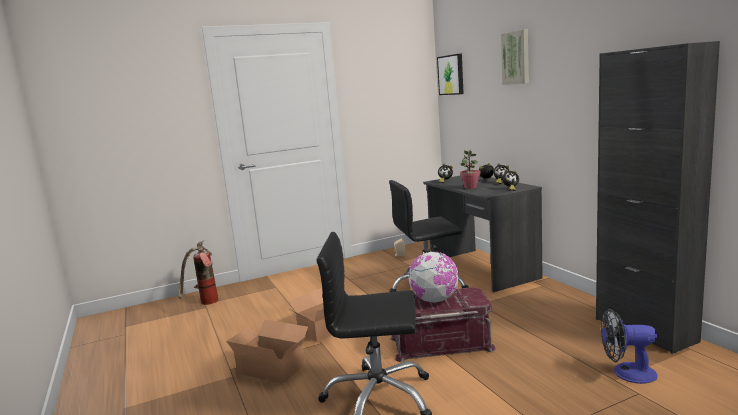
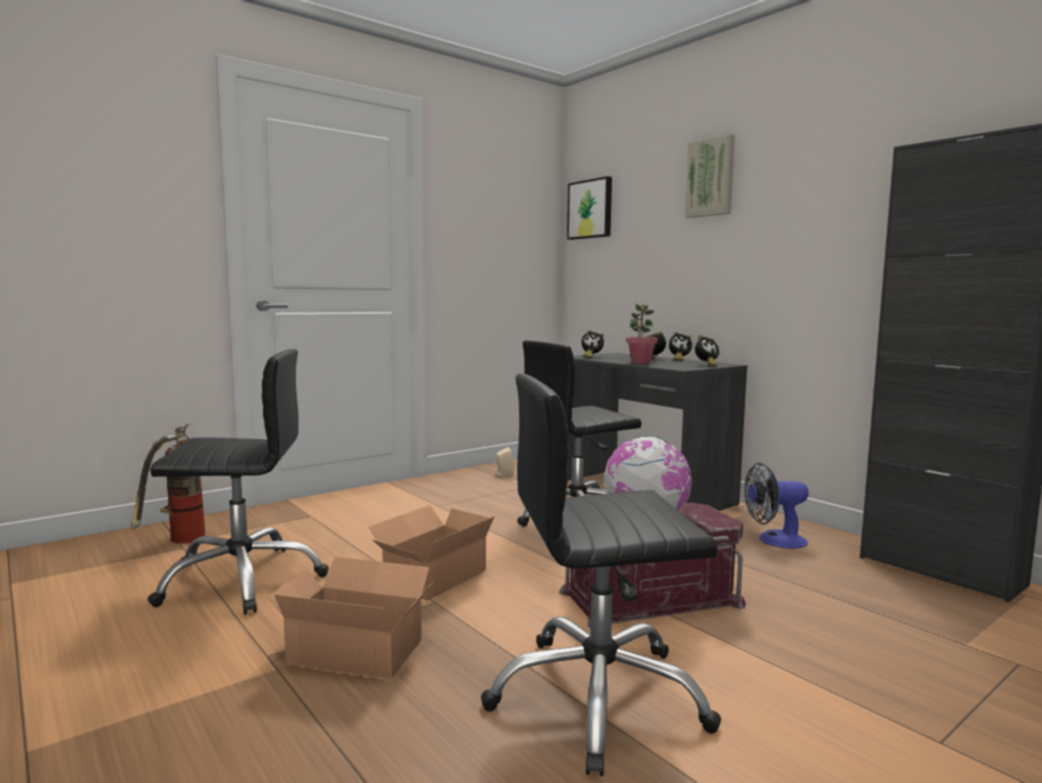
camera: 15 degrees left, 5 degrees down
(229, 327) = (242, 579): none -> black office chair
(627, 373) = (973, 633): fan -> fan (774, 540)

